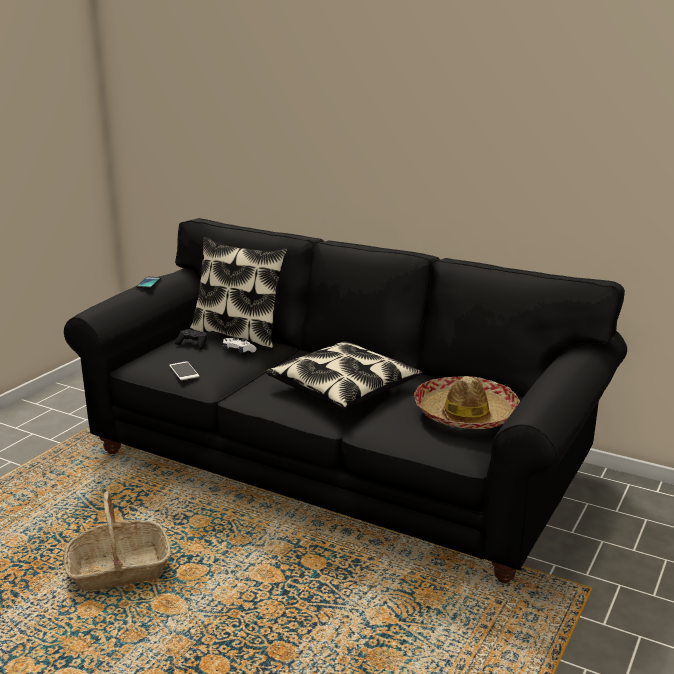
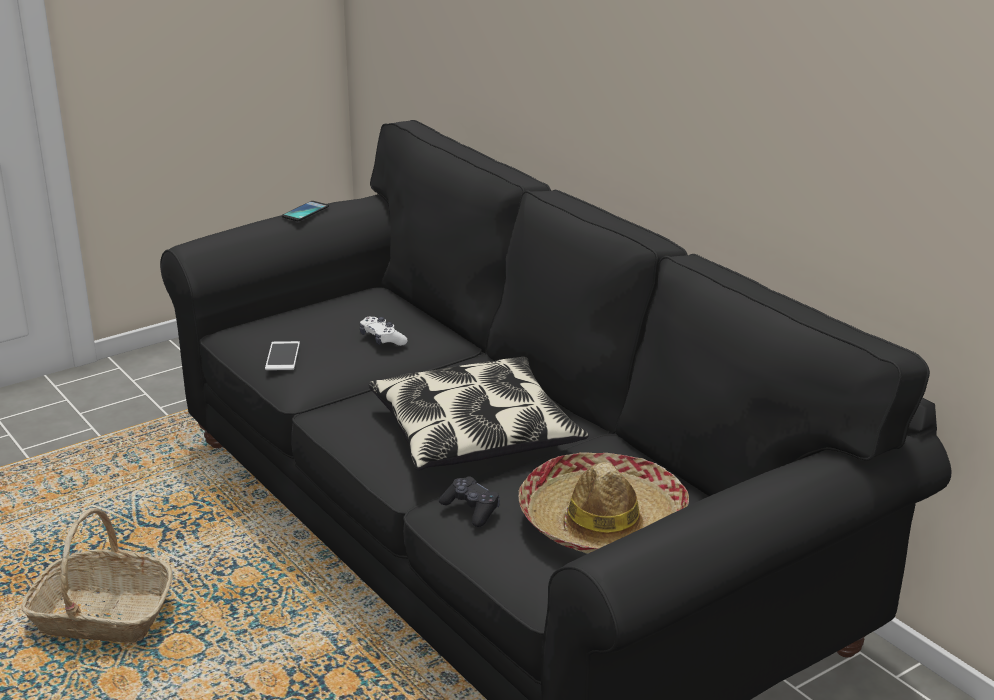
camera: 25 degrees right, 5 degrees up
(192, 344) = (333, 315): black game controller -> black game controller (471, 509)
(239, 334) = (410, 312): pillow -> none

